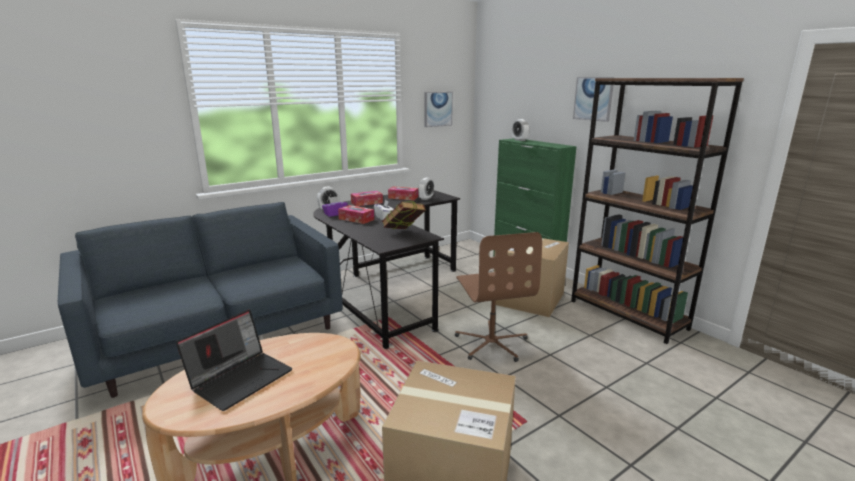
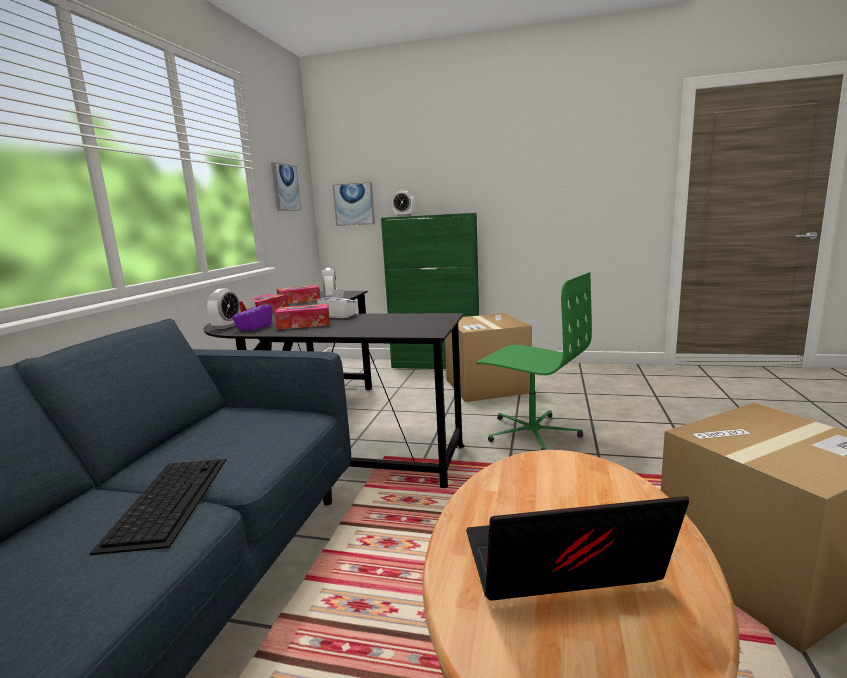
camera: 40 degrees left, 5 degrees down
(210, 290) = (168, 499): none -> keyboard
(241, 378) = (558, 568): laptop -> laptop turned 90 degrees counterclockwise
(403, 233) = (409, 319): book -> none
(491, 343) = (532, 432): brown office chair -> green office chair
(593, 98) = (489, 159): picture -> picture (354, 204)
(627, 315) = (578, 370): brown bookcase -> none

